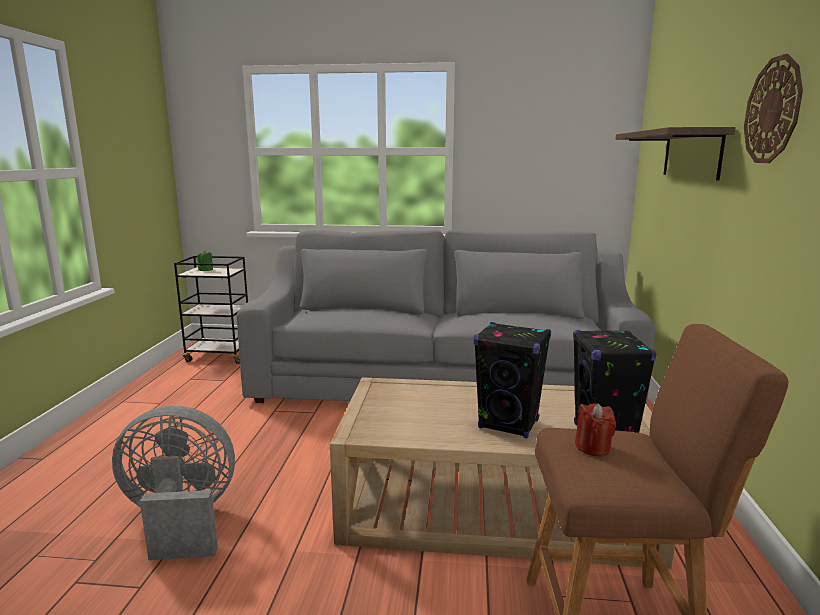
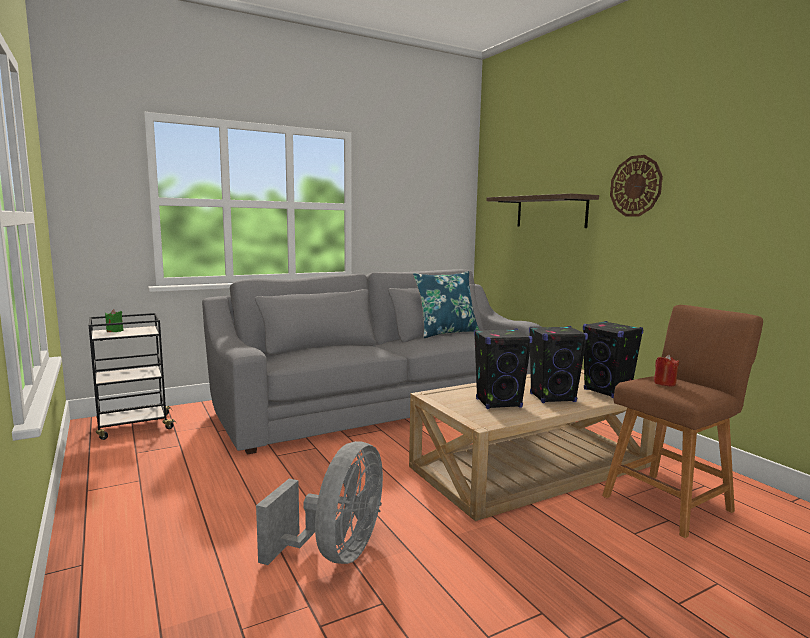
camera: 35 degrees left, 5 degrees down
(181, 521) = (336, 552): grey fan -> grey fan turned 150 degrees clockwise
(428, 414) = (499, 403): none -> black speaker
(518, 312) = (446, 333): none -> blue pillow

